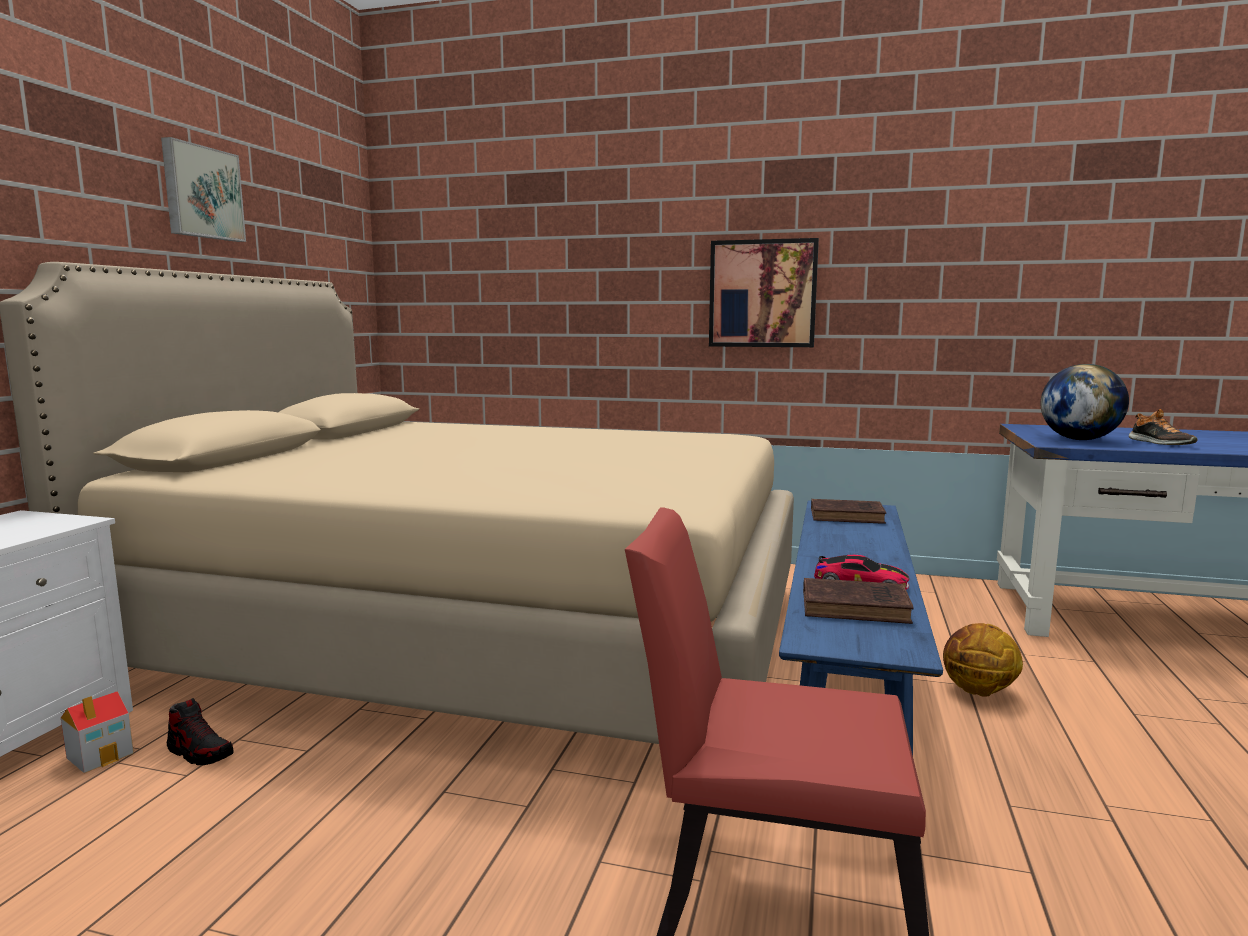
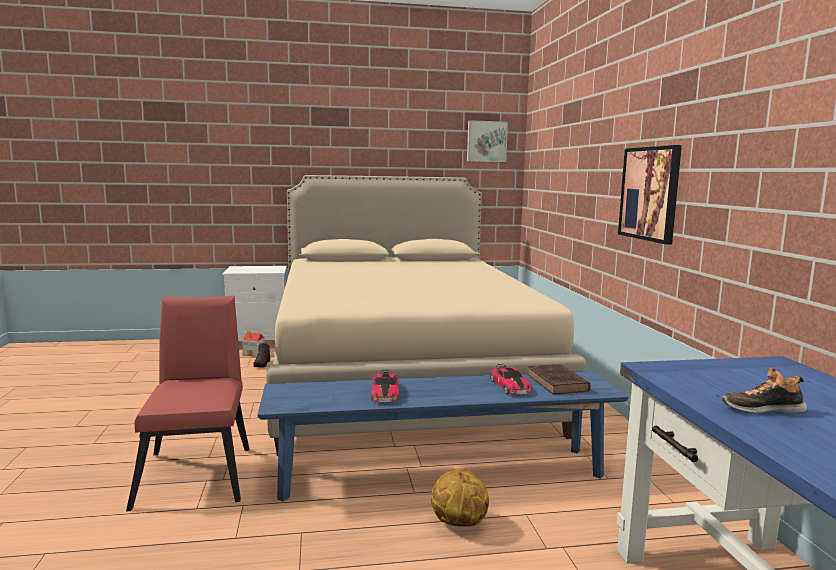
camera: 65 degrees right, 0 degrees up
(201, 193) = (390, 138): picture -> picture (486, 141)
(852, 532) = (509, 386): none -> toy car
(858, 608) = (339, 394): brown book -> none
(1079, 439) = (708, 378): globe -> none
(1160, 443) = (761, 409): shoe -> shoe turned 45 degrees clockwise

